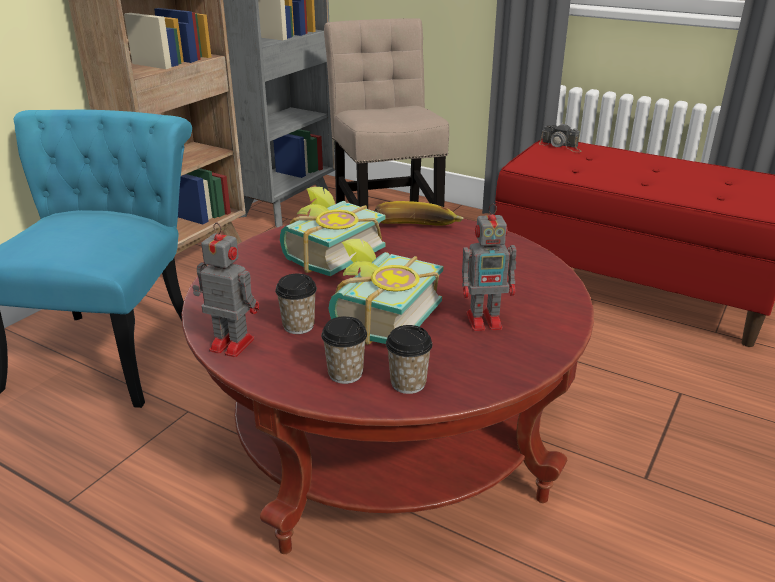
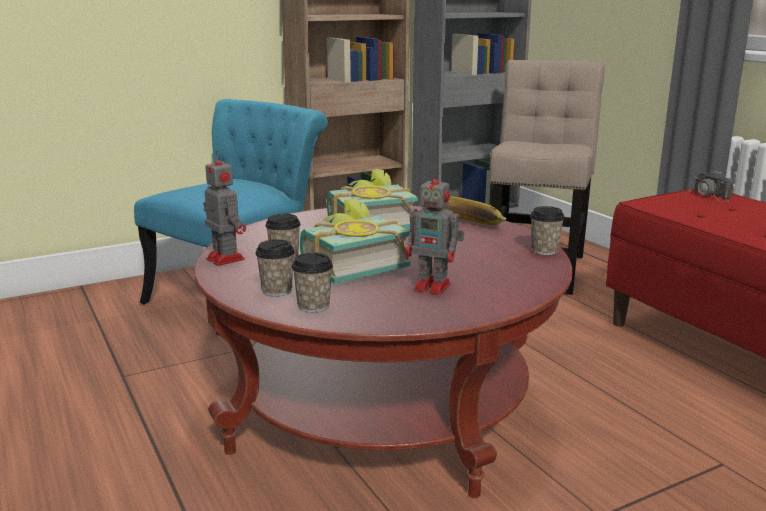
camera: 30 degrees right, 10 degrees down
(520, 246) = (544, 251): none -> cup

